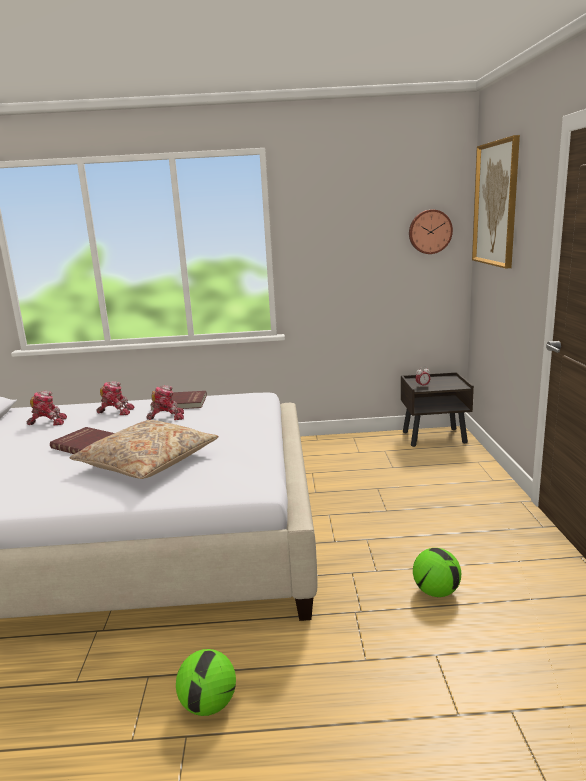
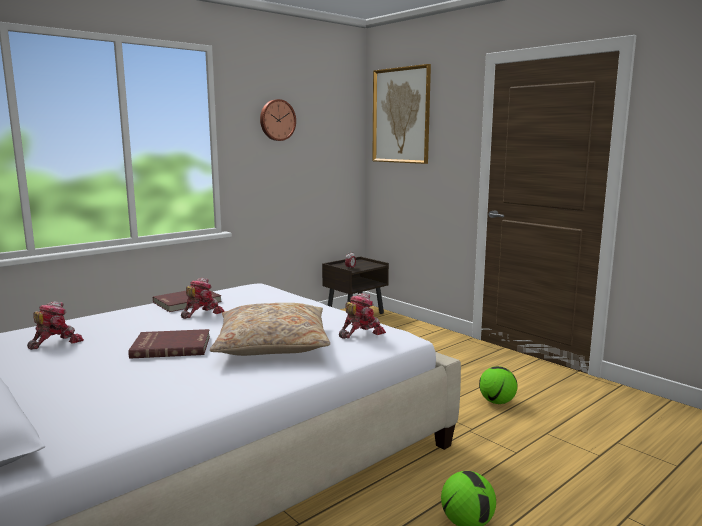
camera: 40 degrees left, 5 degrees down
(116, 411) = (127, 319): toy robot -> toy robot (360, 333)
(429, 231) = (338, 137): wall clock -> wall clock (277, 120)

